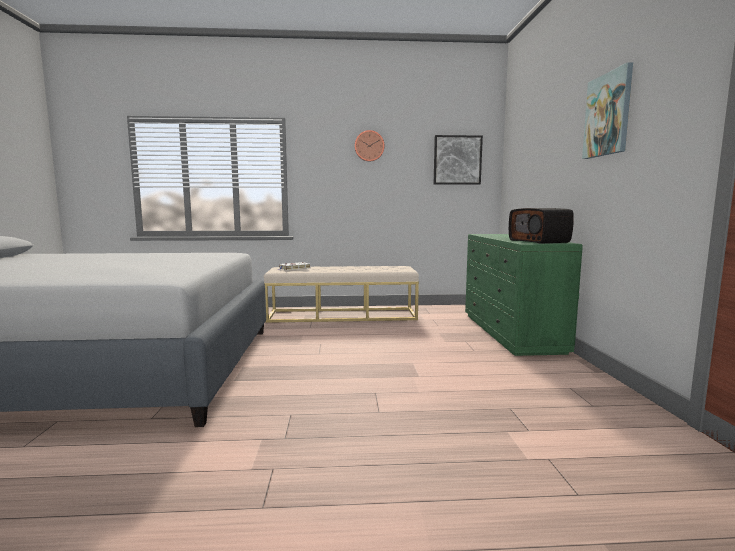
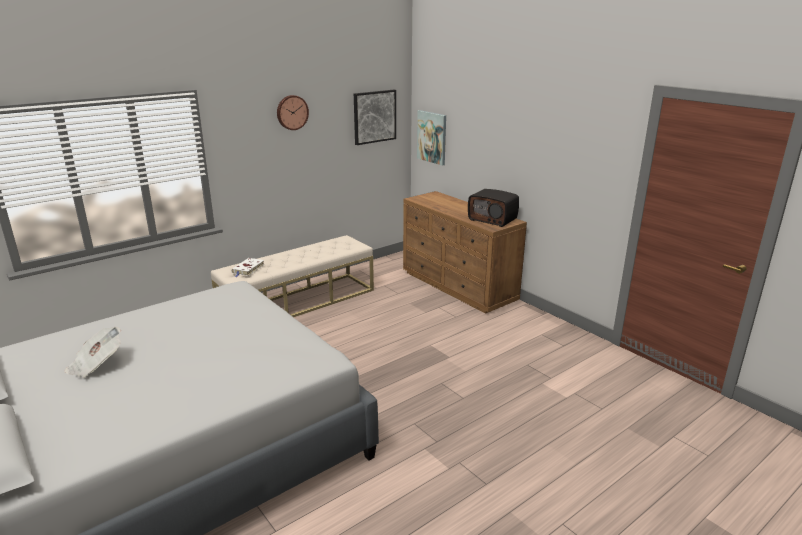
camera: 35 degrees left, 15 degrees up
(49, 261) = (96, 365): none -> newspaper
(510, 332) = (458, 286): green dresser -> brown dresser
(608, 114) = (548, 130): picture -> picture (432, 137)

